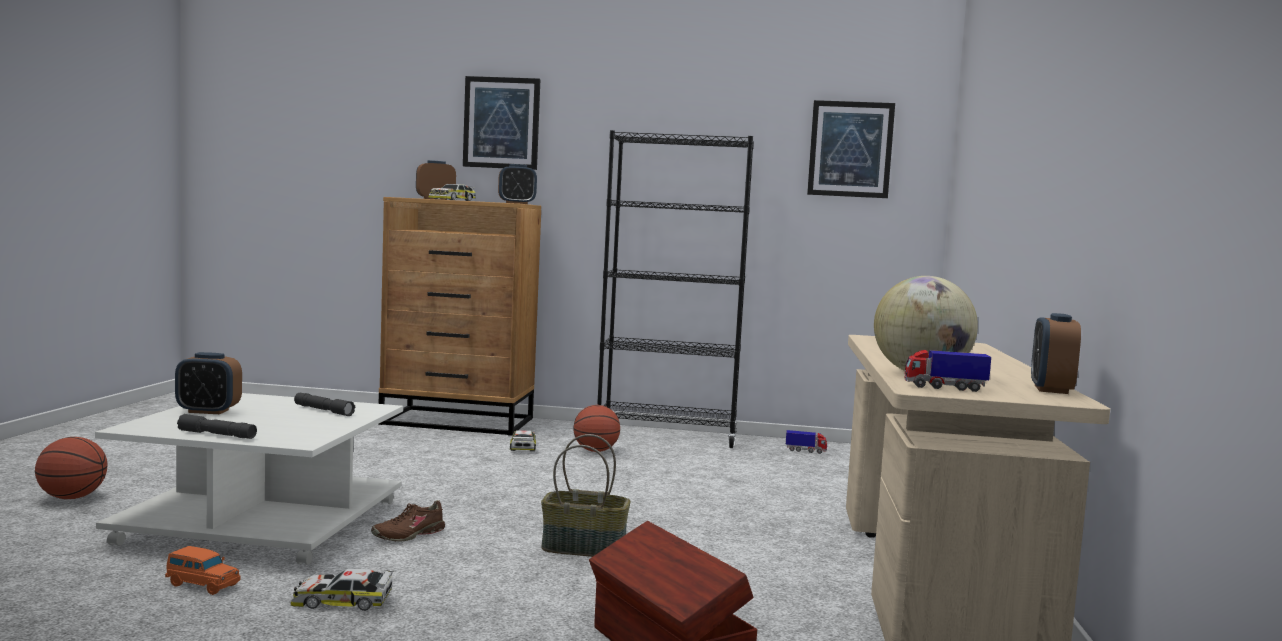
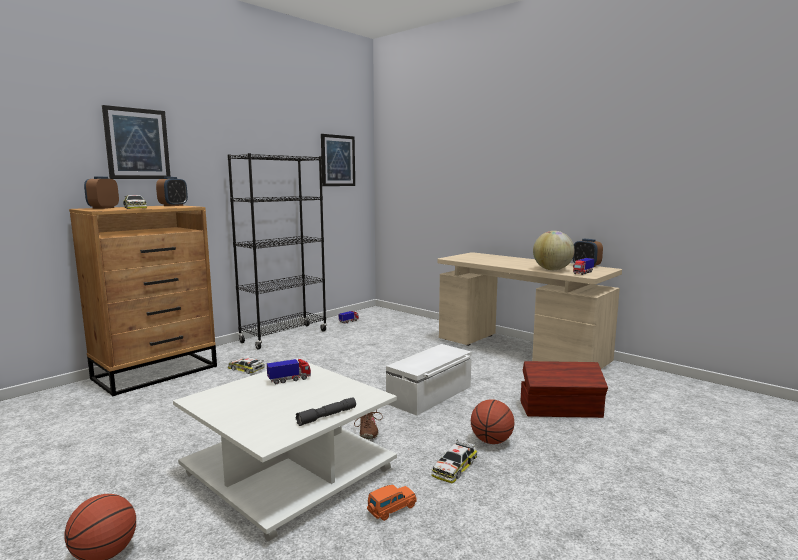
camera: 55 degrees left, 5 degrees up
(208, 411) = (243, 412): alarm clock -> none
(323, 410) = (289, 380): grey flashlight -> toy truck
(585, 548) = (431, 395): basket -> white storage box
(595, 451) = (283, 356): basketball -> basketball (491, 441)

